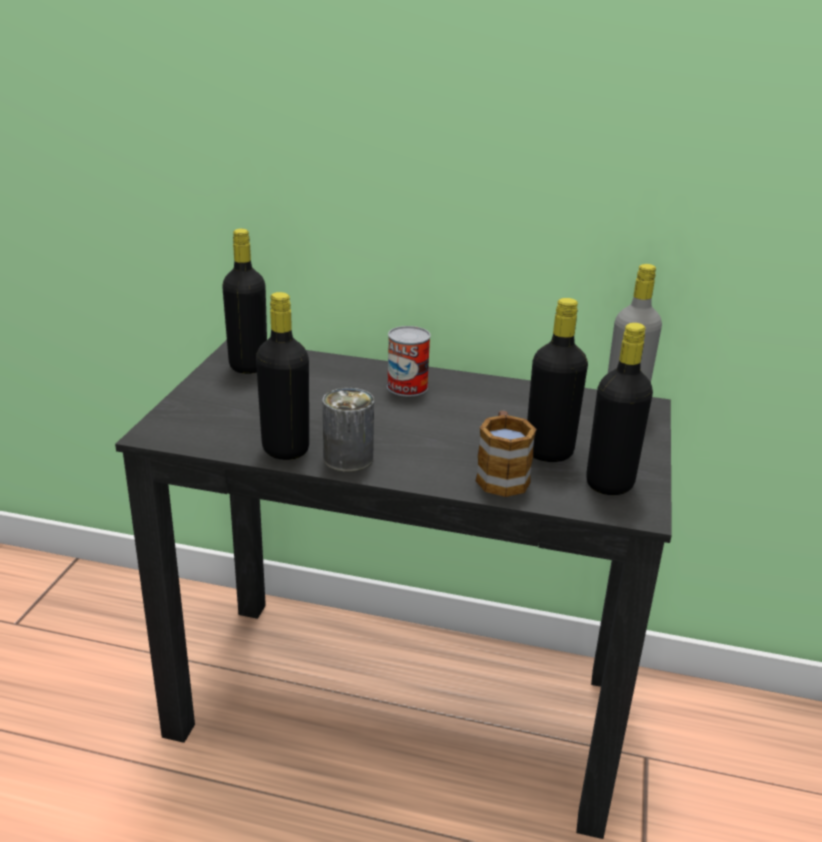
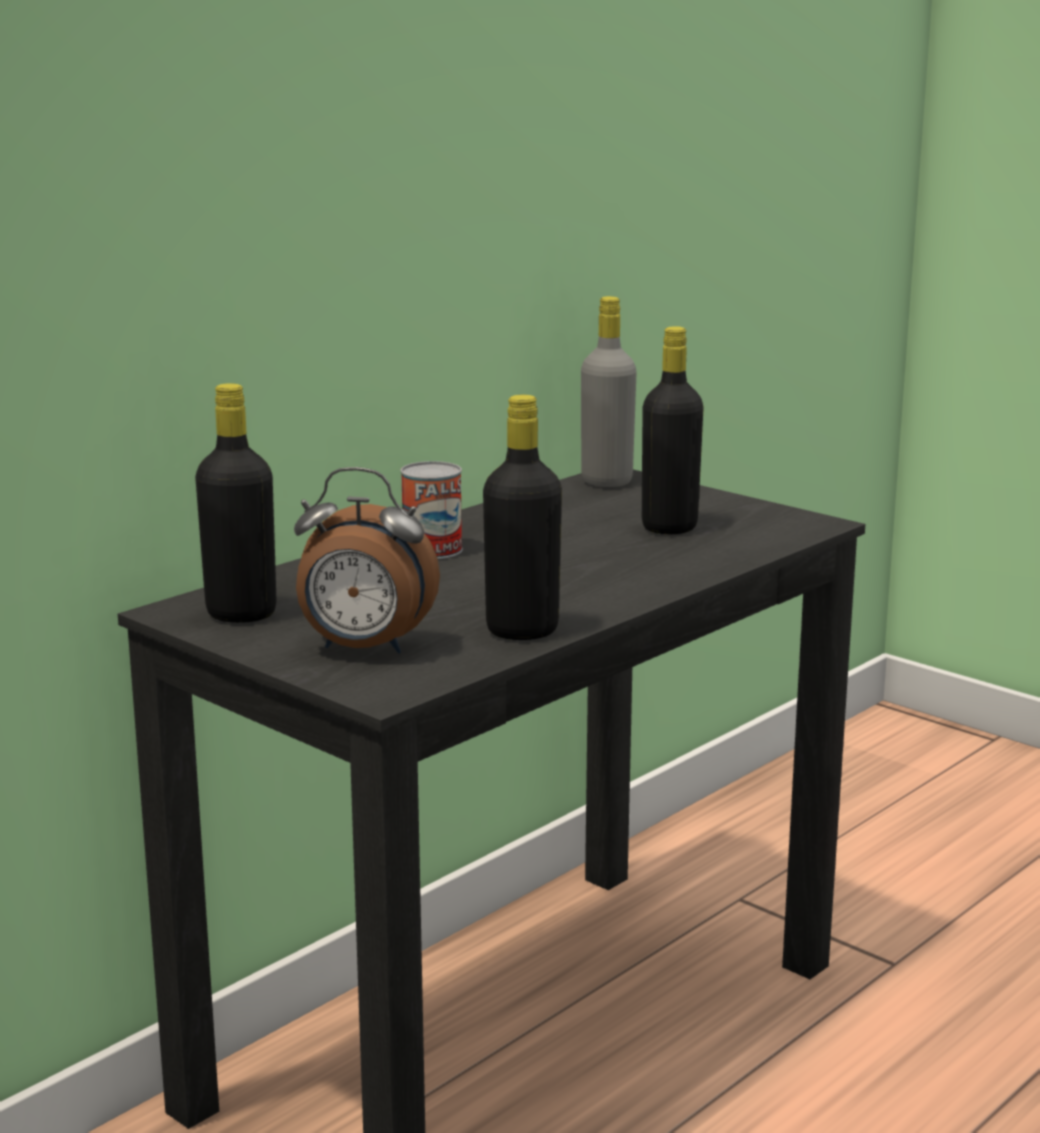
camera: 60 degrees left, 10 degrees down
(218, 411) = (364, 649): none -> alarm clock
(348, 458) = (581, 606): can -> none
(501, 475) = (695, 553): mug -> none
(609, 484) = (757, 521): black bottle -> none

